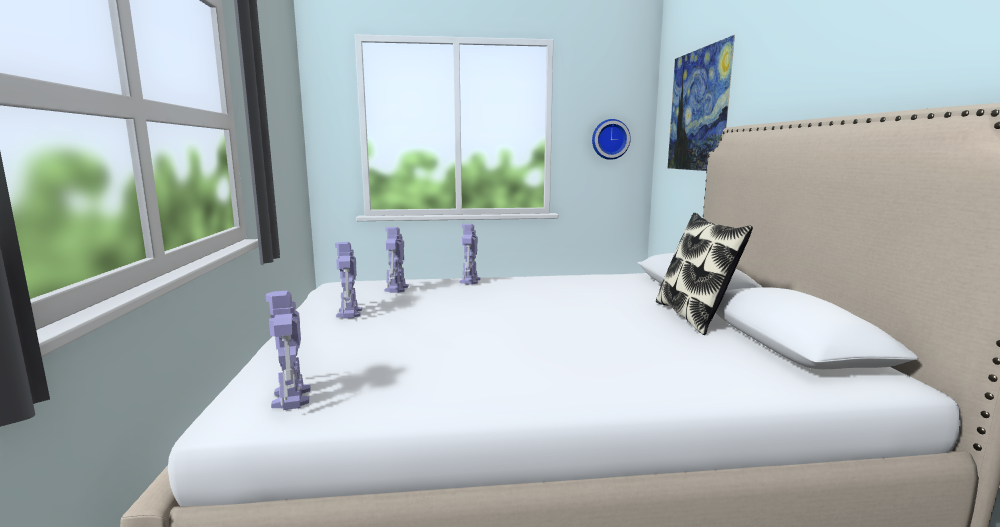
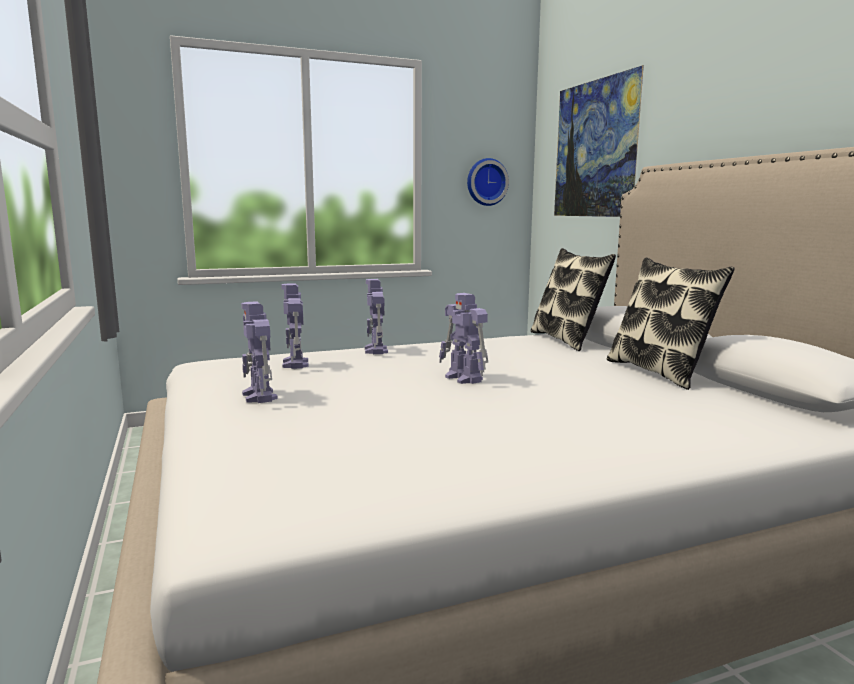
camera: 15 degrees left, 0 degrees up
(291, 398) = (289, 503): toy robot -> toy robot (464, 378)
(639, 281) = (567, 340): none -> pillow

